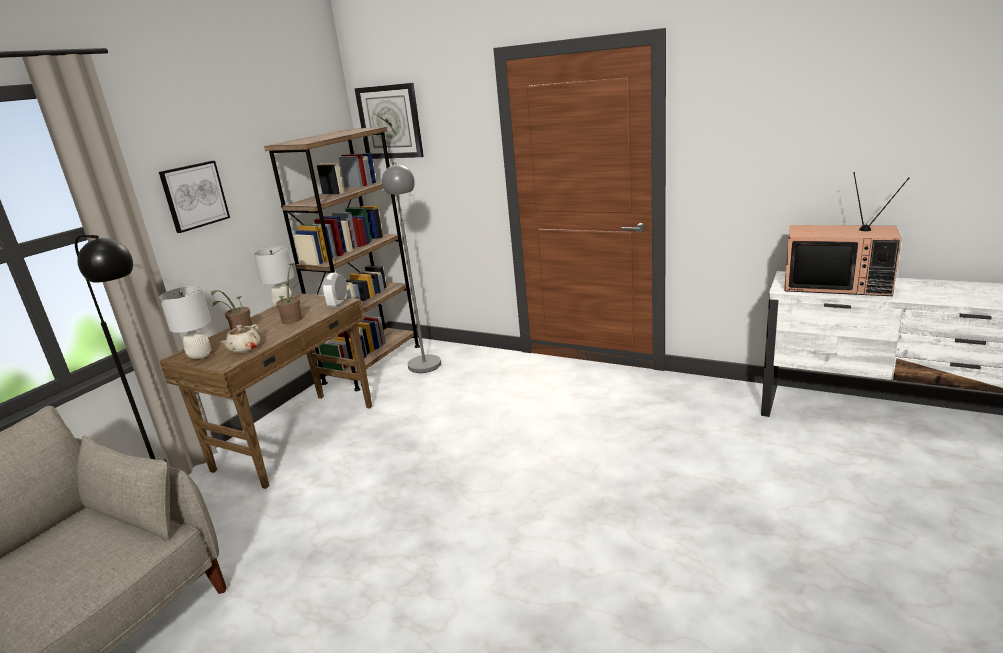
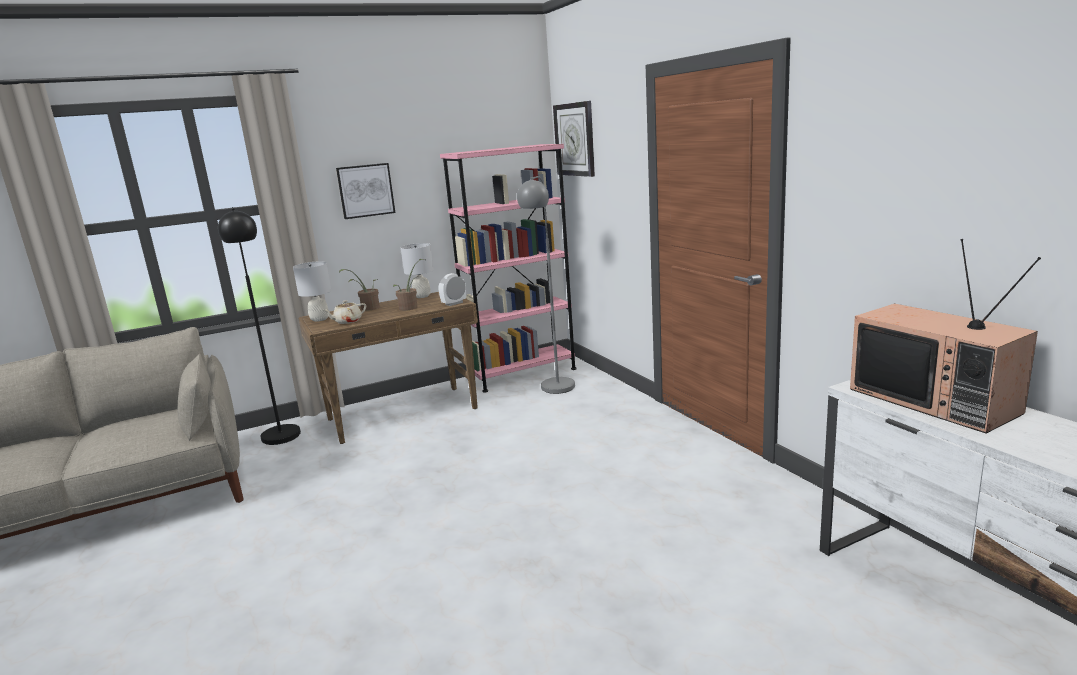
camera: 35 degrees right, 5 degrees down
(373, 364) = (522, 374): brown bookcase -> pink bookcase

